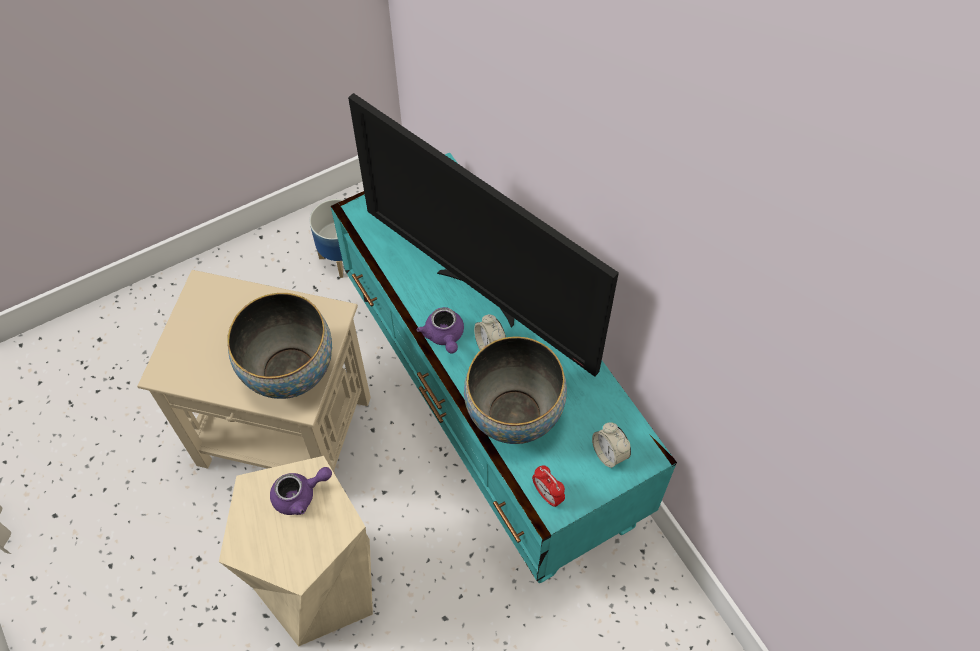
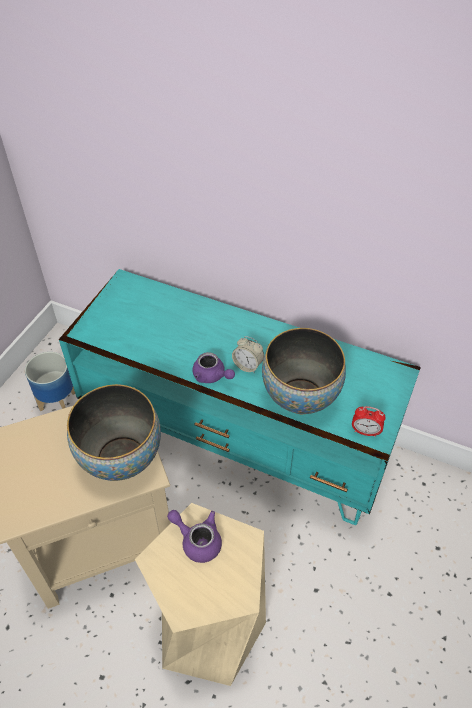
camera: 35 degrees left, 10 degrees down
(300, 495) = (197, 540): purple teapot -> purple teapot turned 90 degrees counterclockwise
(482, 293) = (214, 337): television -> none
(609, 453) = (378, 385): alarm clock -> none

